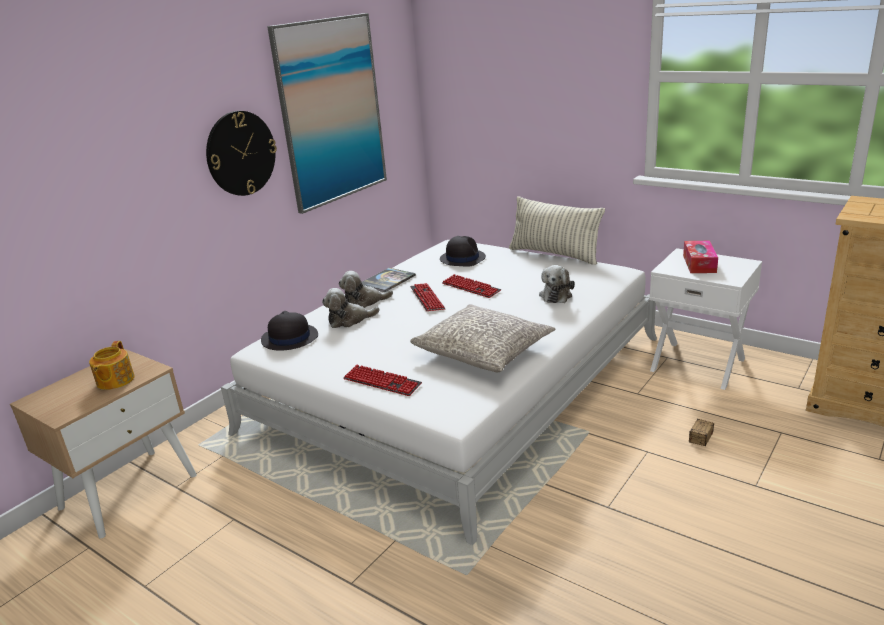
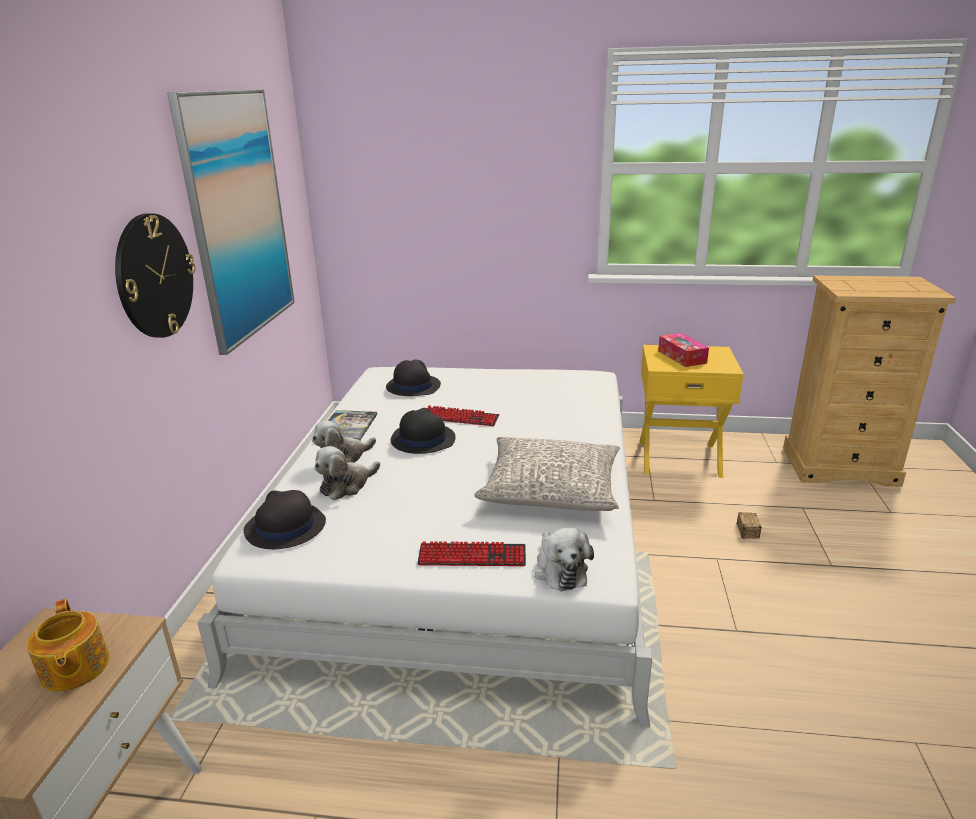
camera: 30 degrees left, 0 degrees up
(427, 298) = (422, 439): keyboard -> black hat
(554, 254) = (510, 368): pillow -> none
(556, 295) = (561, 410): plush toy -> plush toy (560, 569)
(698, 364) = (679, 457): white nightstand -> yellow nightstand

